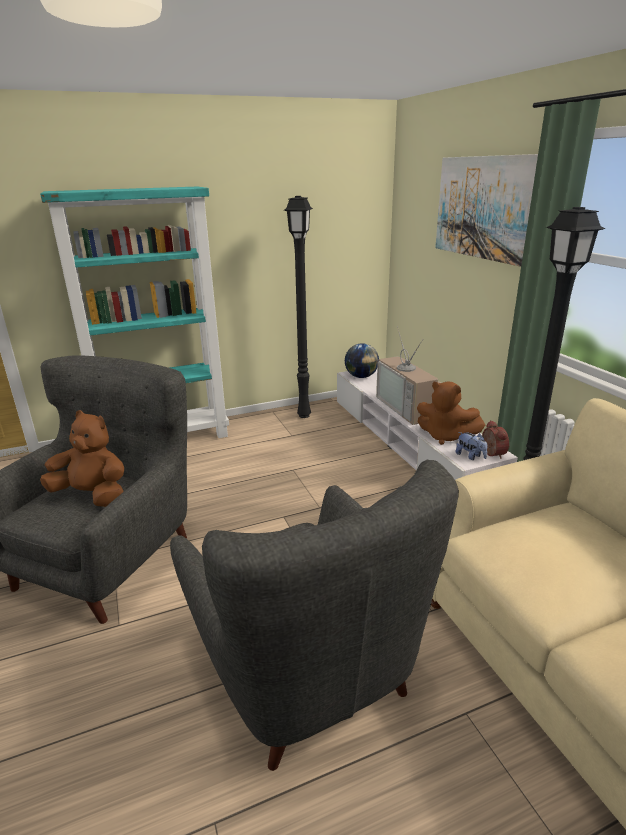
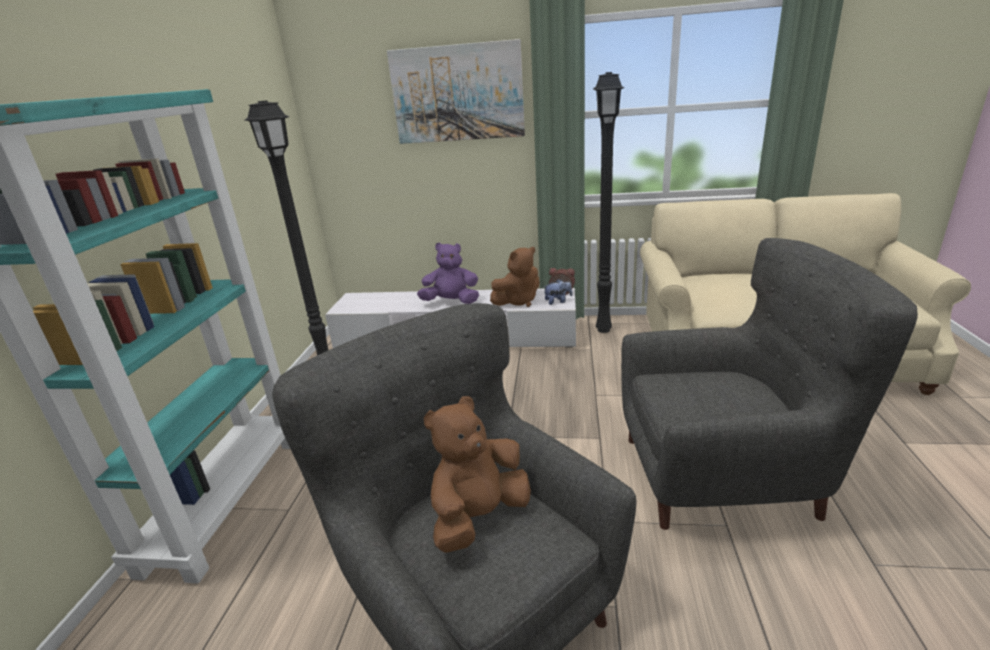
camera: 60 degrees left, 0 degrees up
(361, 376) = (355, 305): globe -> none
(408, 408) = (451, 302): television -> purple plush toy

